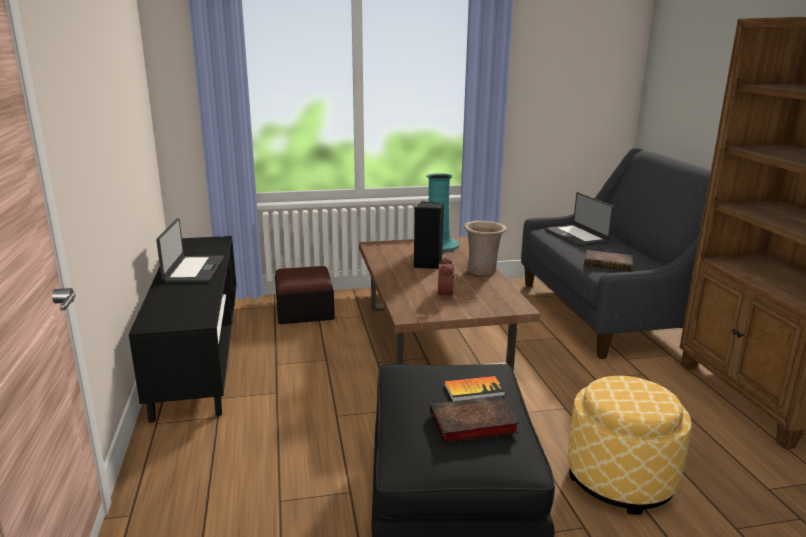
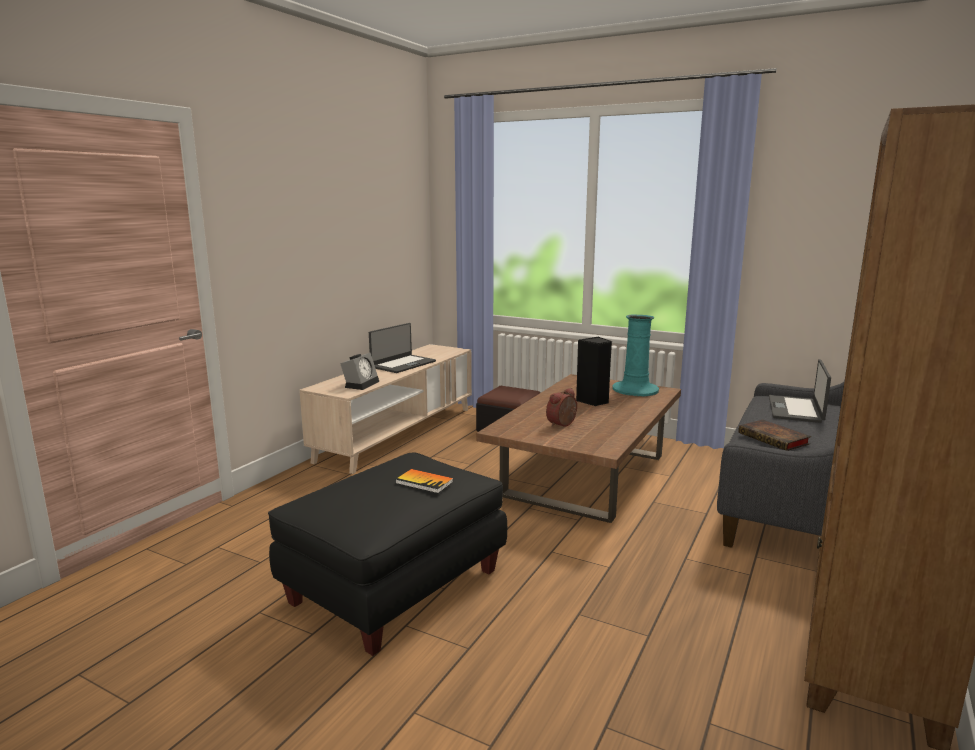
camera: 40 degrees right, 5 degrees down
(194, 305) = (361, 384): none -> alarm clock
(199, 352) = (397, 434): black tv stand -> beige tv stand
(471, 424) = (376, 499): book -> none
(482, 271) = (634, 417): beige vase -> none
(620, 479) = (562, 636): ottoman -> none

